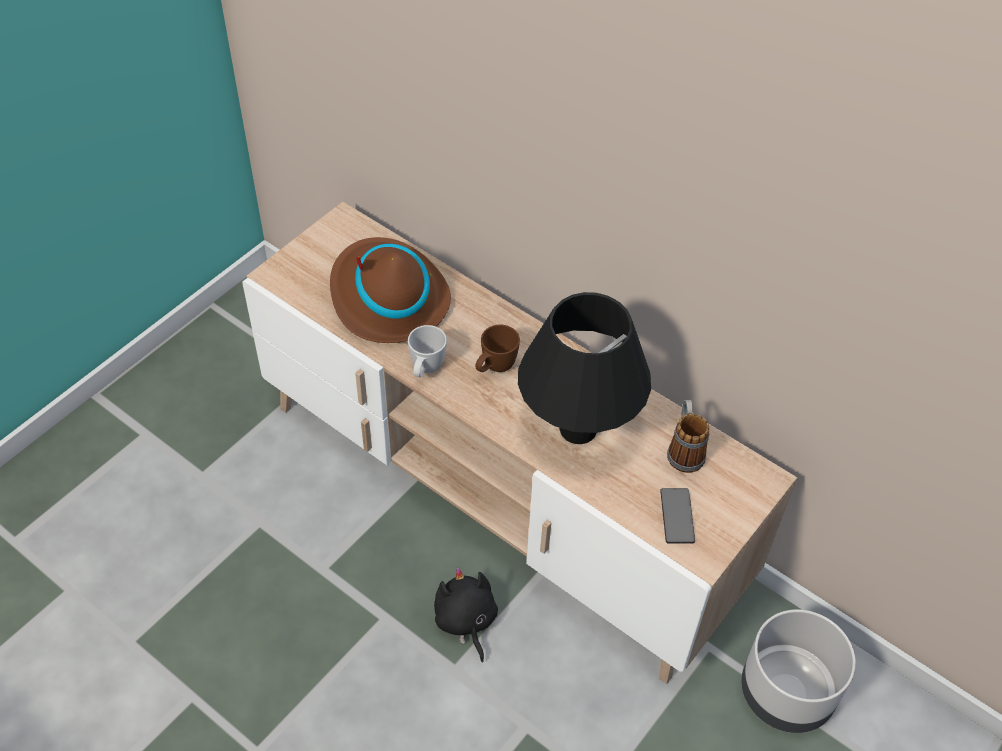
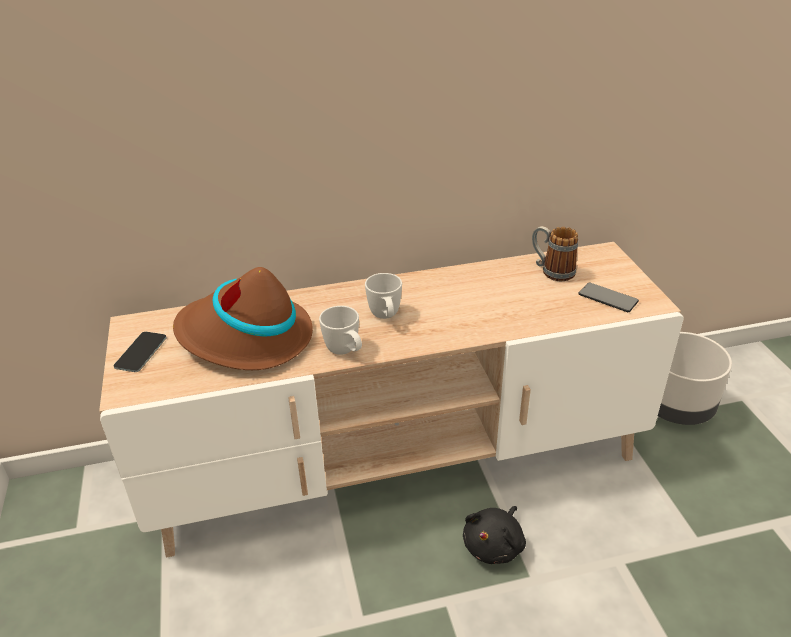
camera: 50 degrees left, 15 degrees down
(319, 250) = (141, 352): none -> phone
(465, 621) = (494, 545): black plush toy -> black plush toy turned 75 degrees counterclockwise
(494, 368) = (386, 317): brown mug -> white mug
(578, 429) = (487, 305): black table lamp -> none

